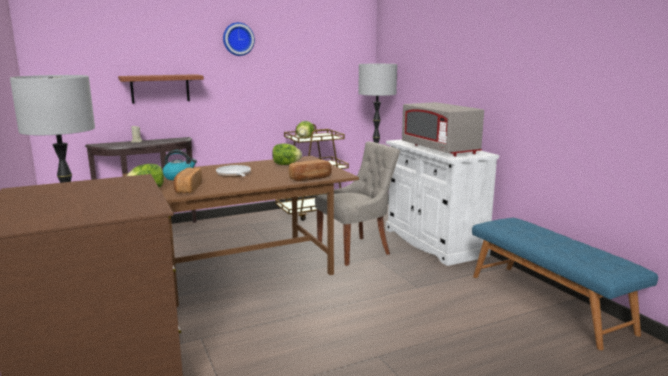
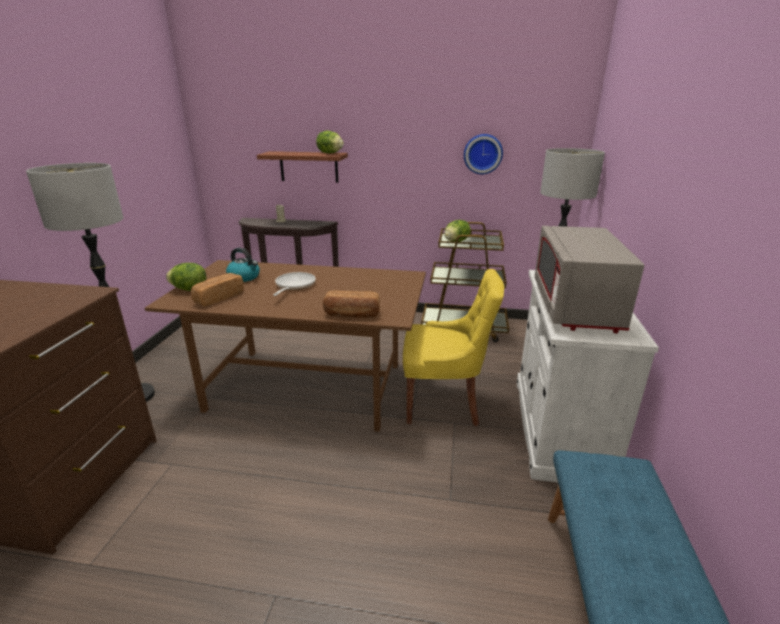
camera: 35 degrees right, 10 degrees up
(238, 39) = (395, 111): wall clock -> wall clock (483, 154)
(286, 164) = (370, 281): lettuce -> lettuce (330, 153)
(355, 250) = (444, 403): grey chair -> yellow chair

